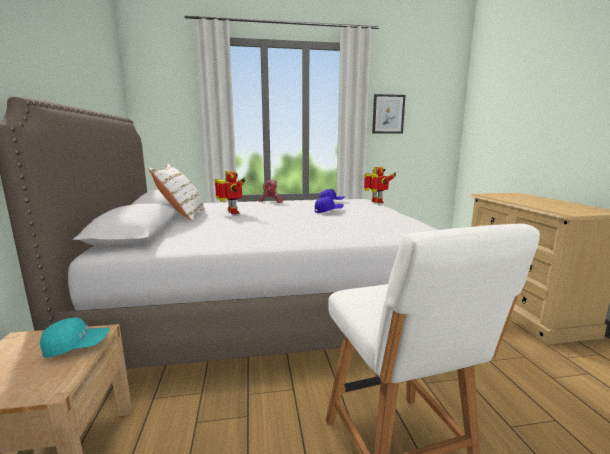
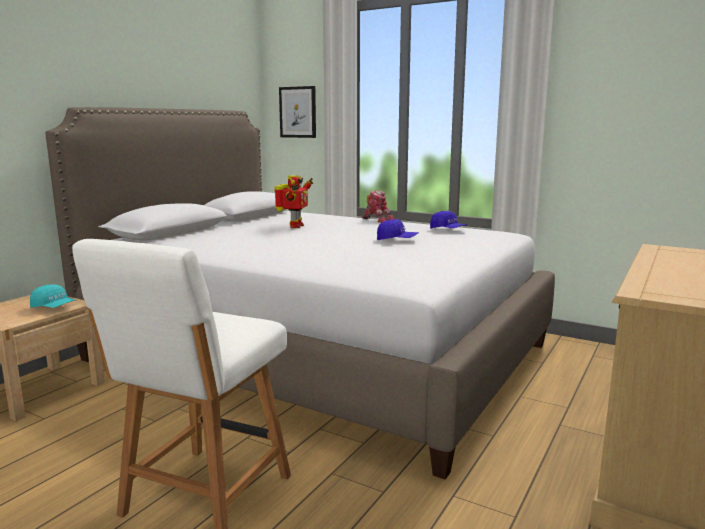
camera: 40 degrees right, 0 degrees up
(182, 215) = (246, 222): white pillow -> none
(376, 202) = (509, 239): toy robot -> none
(388, 114) = (599, 91): picture -> picture (298, 112)

